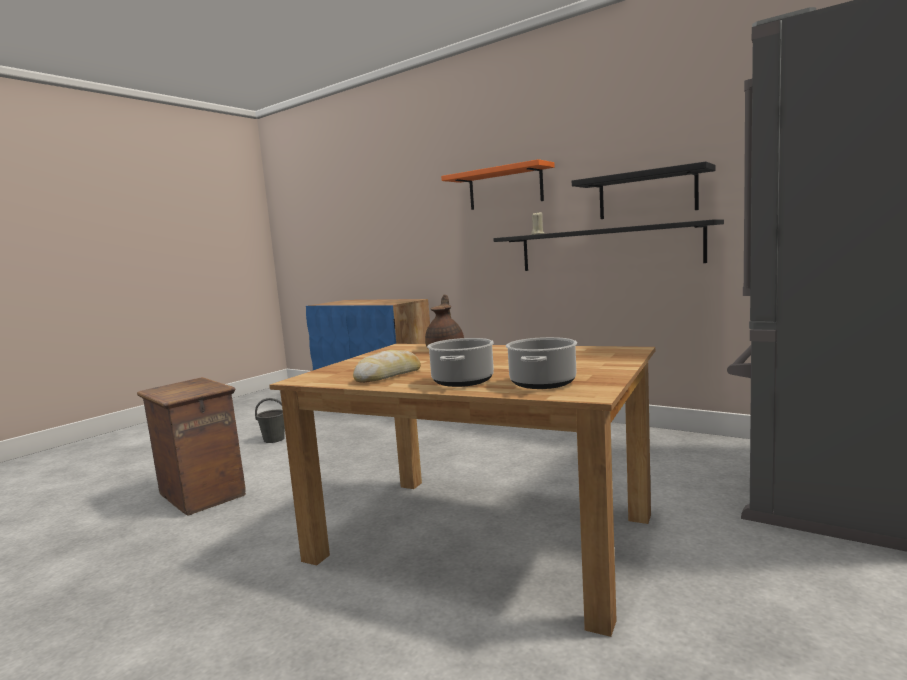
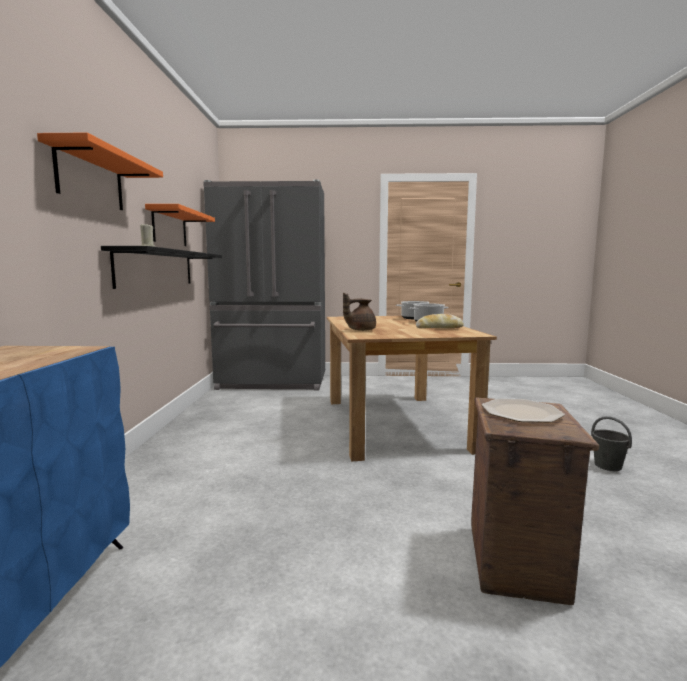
camera: 125 degrees left, 0 degrees up
(189, 388) = (522, 412): none -> plate
(274, 439) = (304, 649): grey bucket -> grey bucket (607, 465)
(647, 194) = (169, 227): black shelf -> orange shelf

